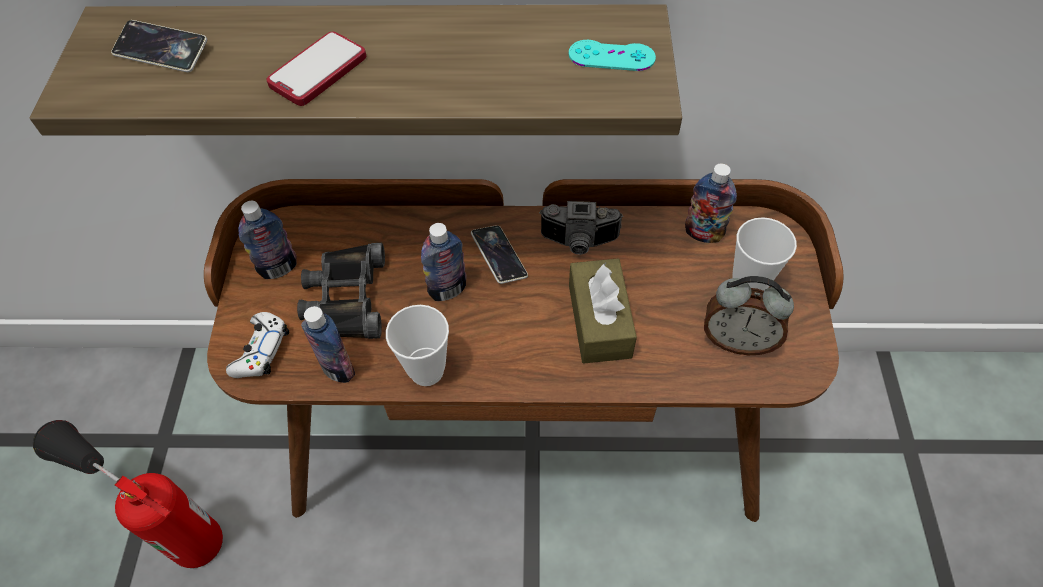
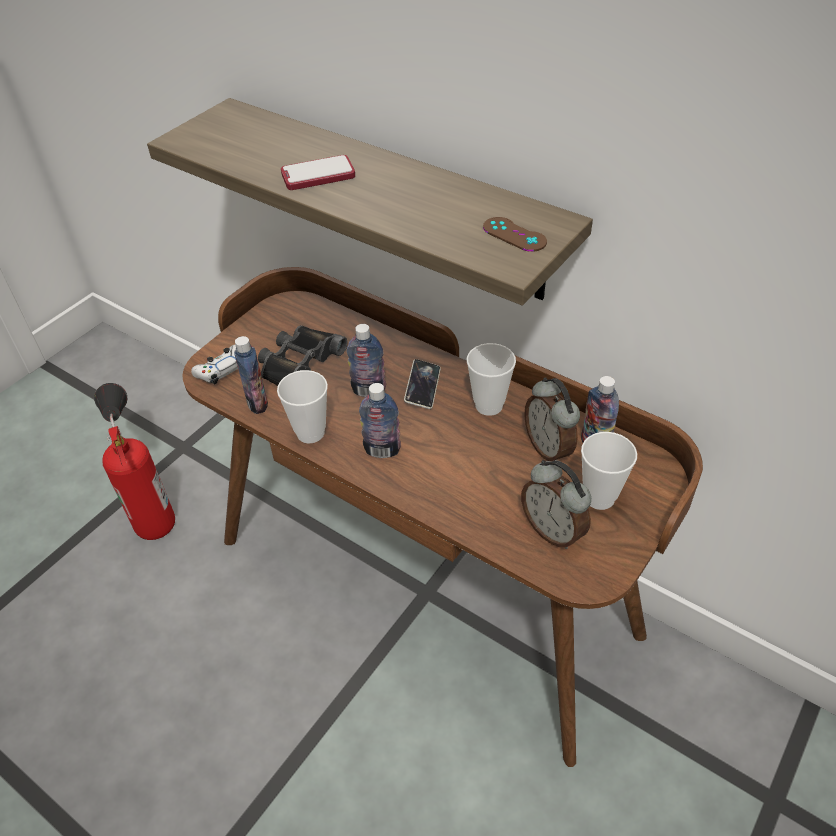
camera: 35 degrees right, 10 degrees down
(161, 51) = (244, 134): phone -> none
(278, 268) = (274, 327): bottle -> bottle (382, 450)
(579, 244) = (489, 405): camera -> cup
(599, 321) = (457, 463): brown tissue box -> none
(611, 56) = (514, 234): turquoise game controller -> brown game controller
(668, 258) = (549, 448): none -> alarm clock

